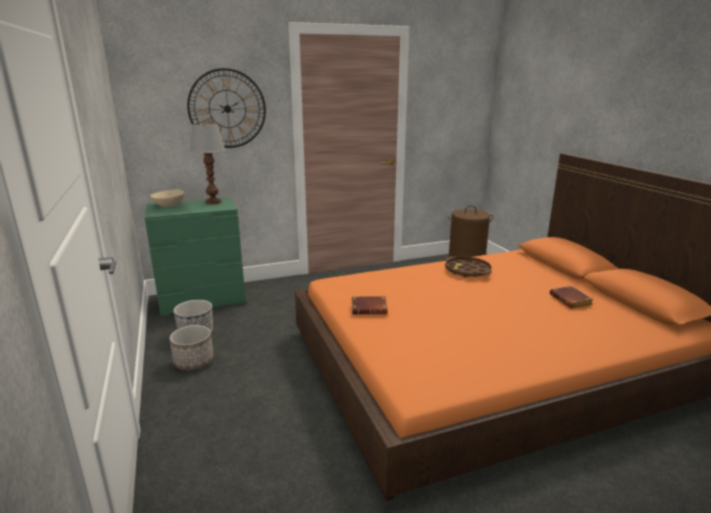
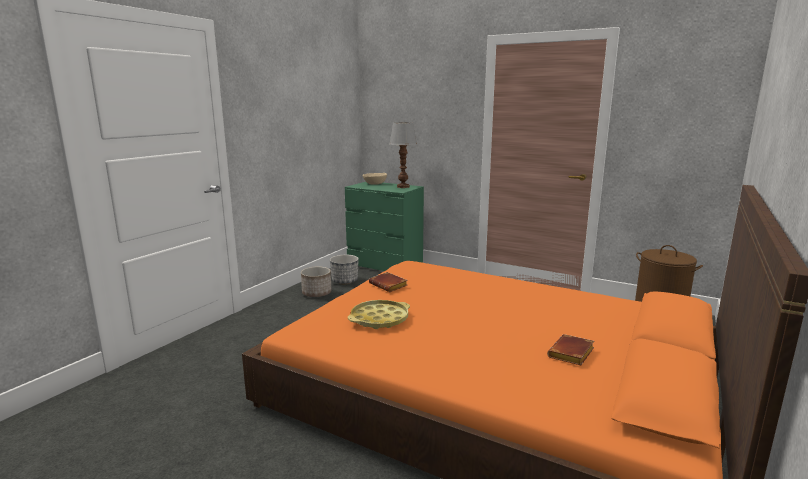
camera: 50 degrees right, 5 degrees down
(227, 109) = (430, 112): wall clock -> none
(439, 339) = (379, 319): none -> yellow tray
(467, 271) = (534, 295): brown tray -> none

